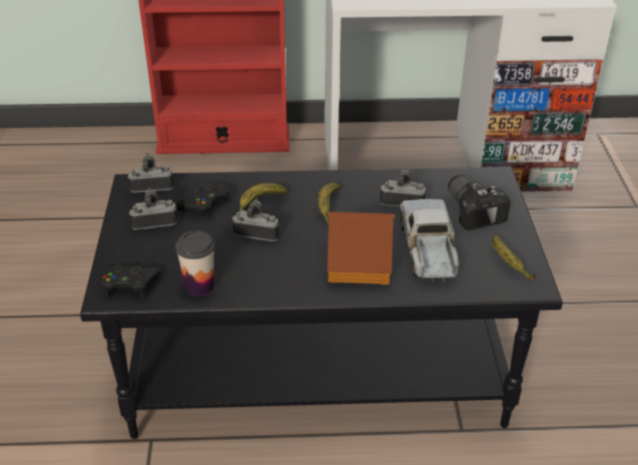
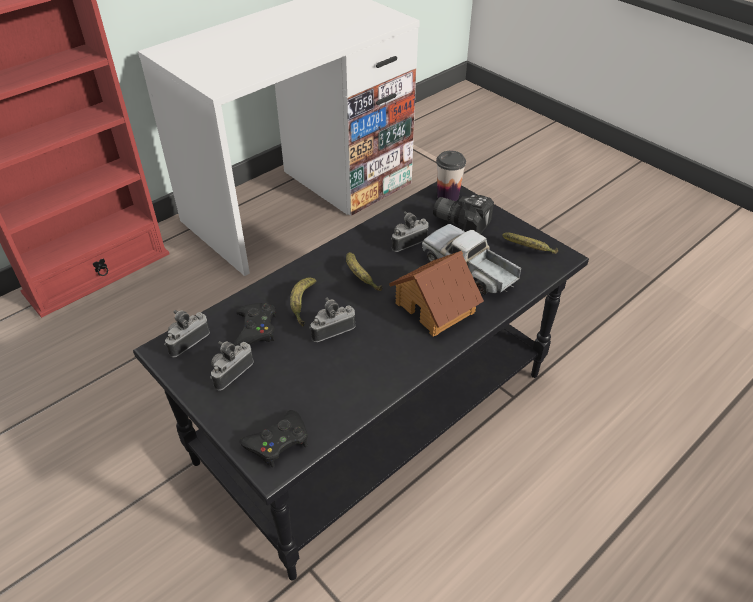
camera: 40 degrees left, 5 degrees up
(199, 286) = (341, 404): cup -> cup (448, 196)

